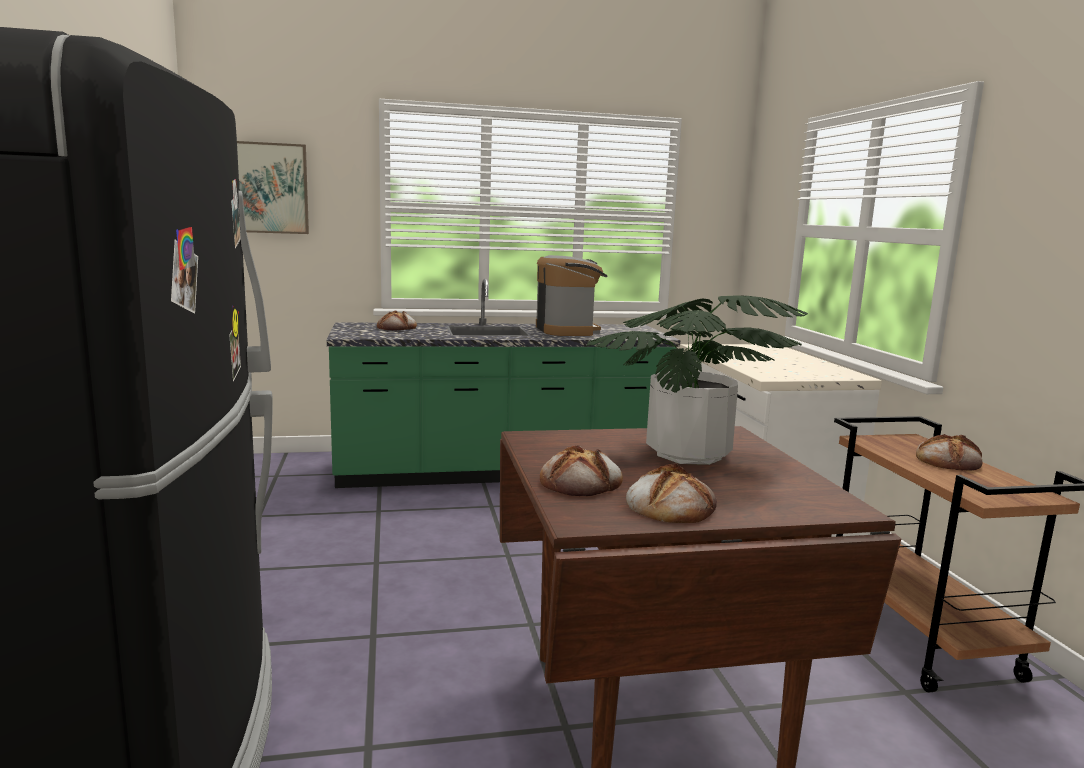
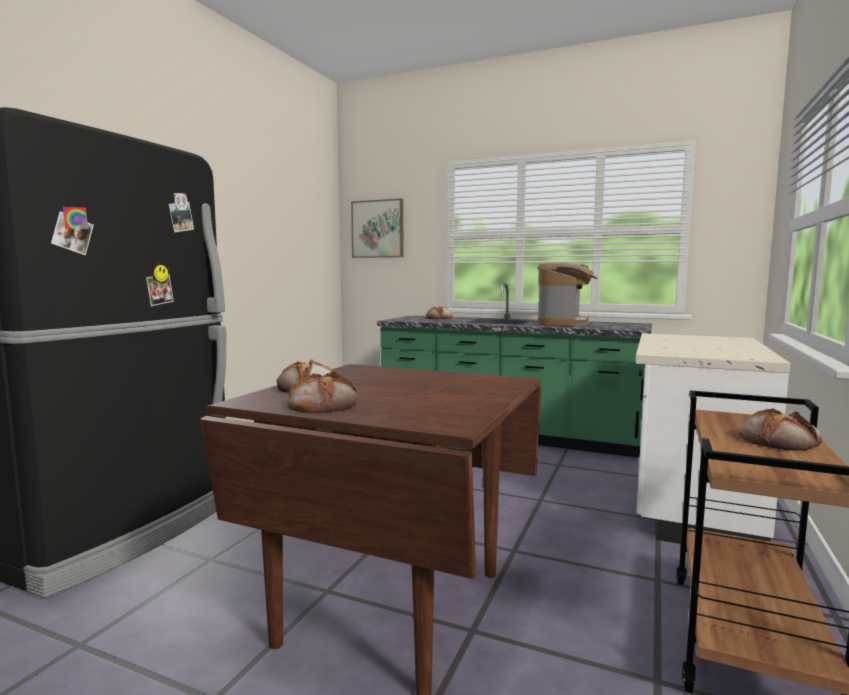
camera: 35 degrees right, 5 degrees down
(687, 454) = (433, 385): potted plant -> none

